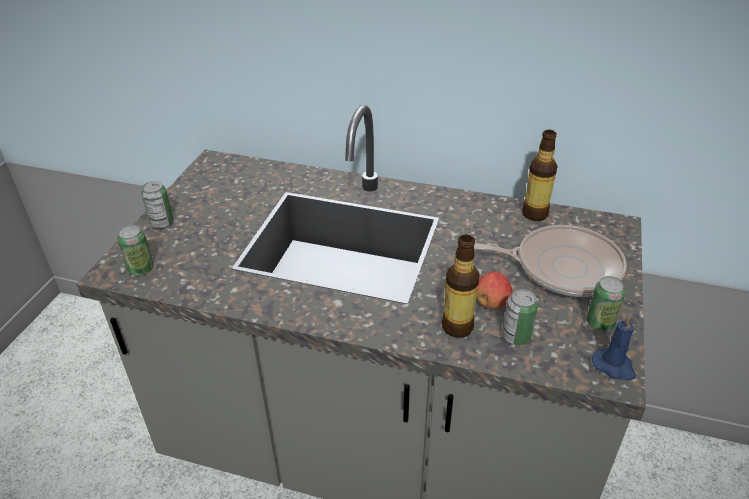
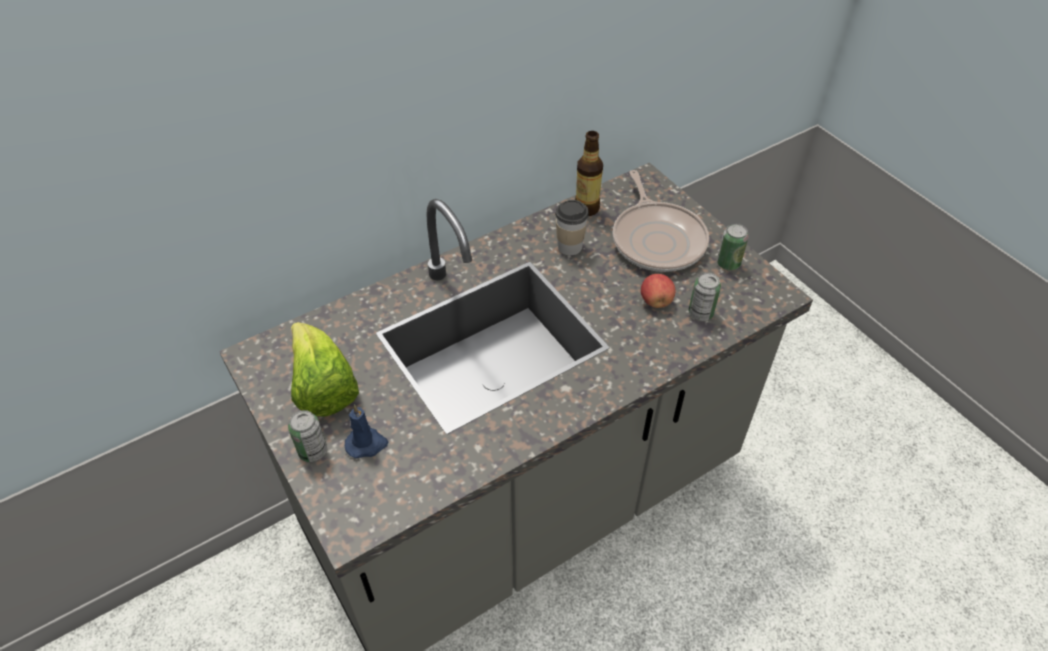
camera: 50 degrees left, 10 degrees up
(141, 269) = (371, 503): can -> none
(216, 199) = (323, 388): none -> lettuce
(457, 327) = (662, 337): bottle -> none
(482, 227) = (570, 246): none -> cup
(562, 267) = (657, 239): frying pan -> frying pan turned 120 degrees clockwise
(614, 366) = (770, 287): blue candle -> blue candle (367, 444)

